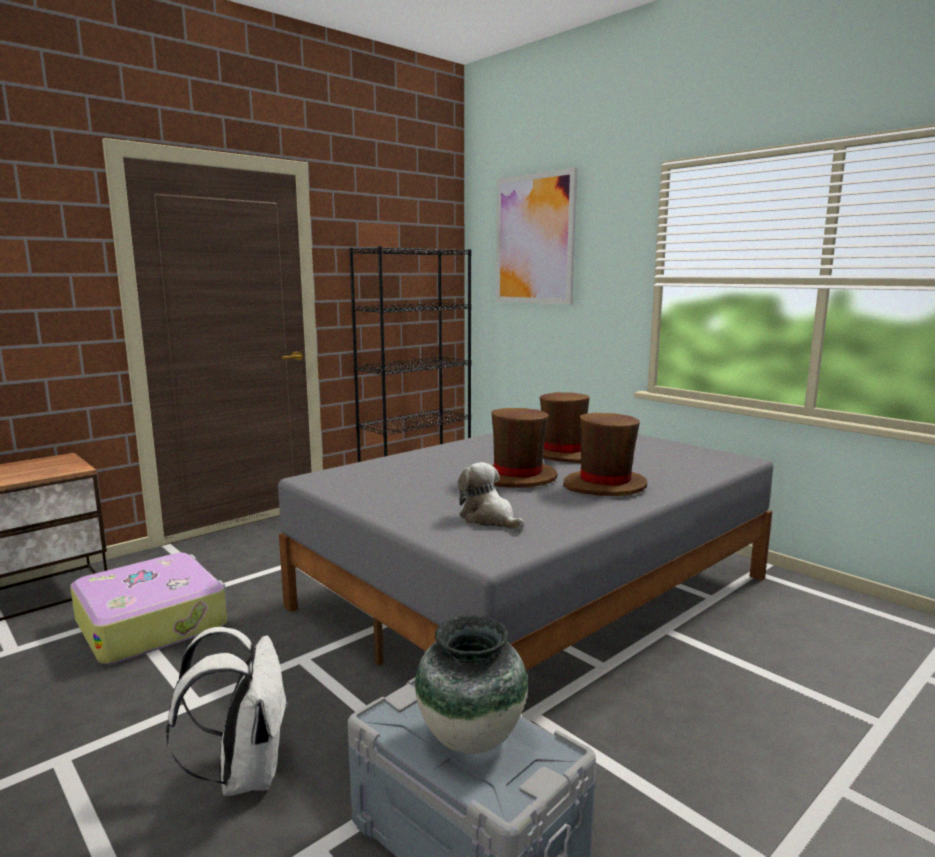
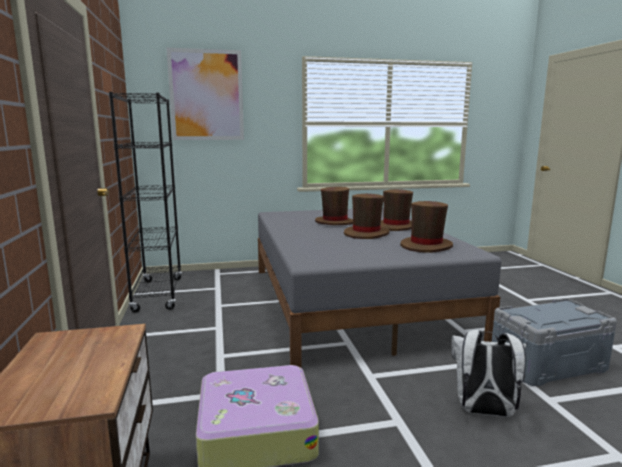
camera: 60 degrees left, 0 degrees up
(472, 738) = (554, 314): vase -> none
(489, 519) = (426, 246): plush toy -> brown hat

